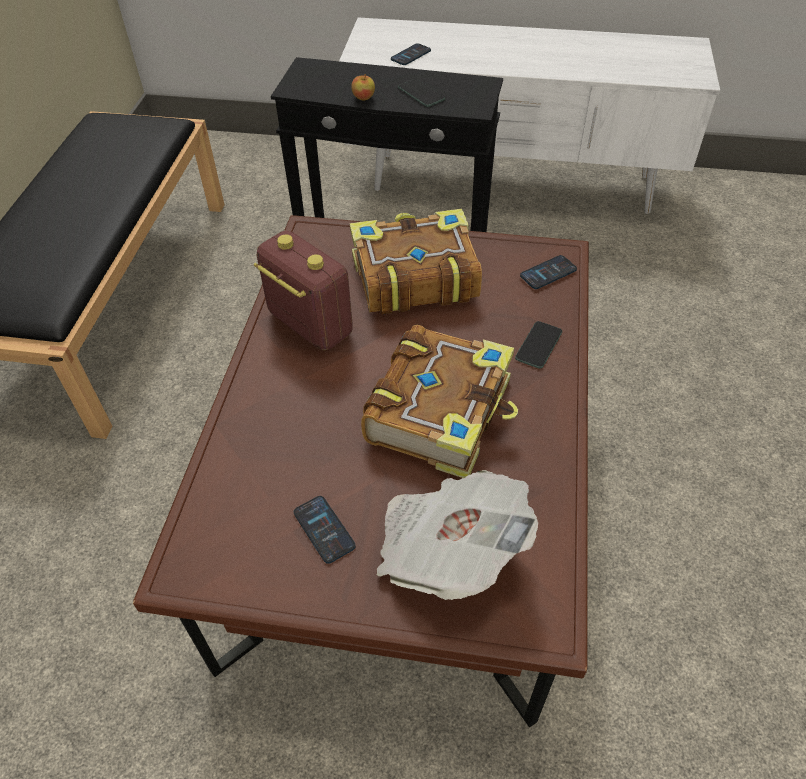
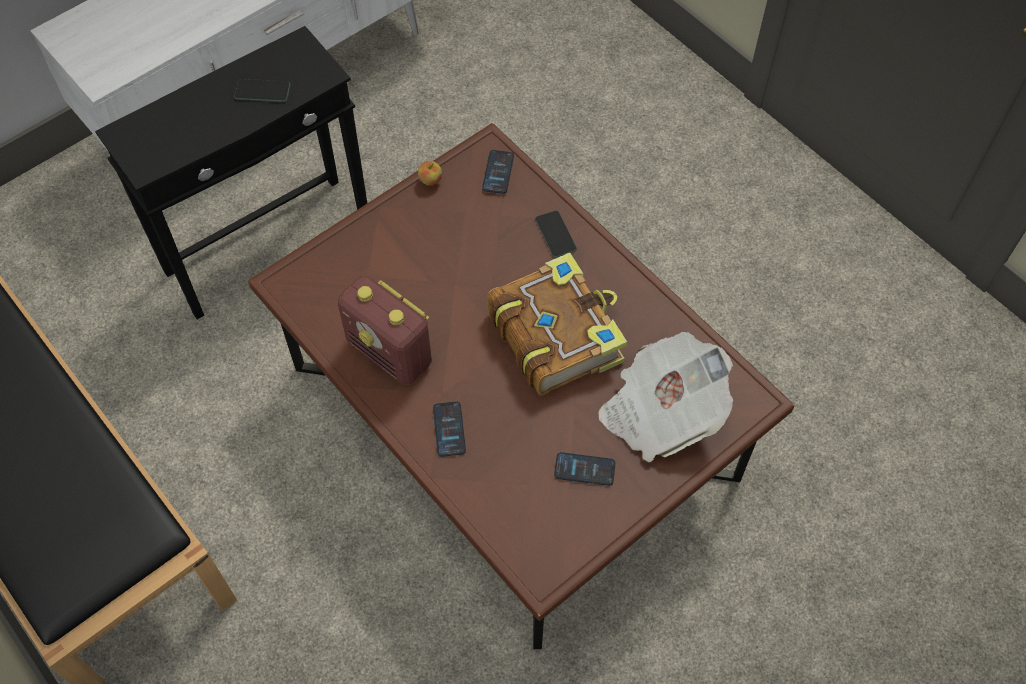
camera: 50 degrees left, 10 degrees up
(309, 324) = (390, 353): radio -> radio turned 135 degrees counterclockwise
(363, 98) = (221, 131): apple -> apple (430, 180)
(411, 55) = (148, 42): phone -> phone (449, 429)
(413, 276) = (413, 253): book -> none

